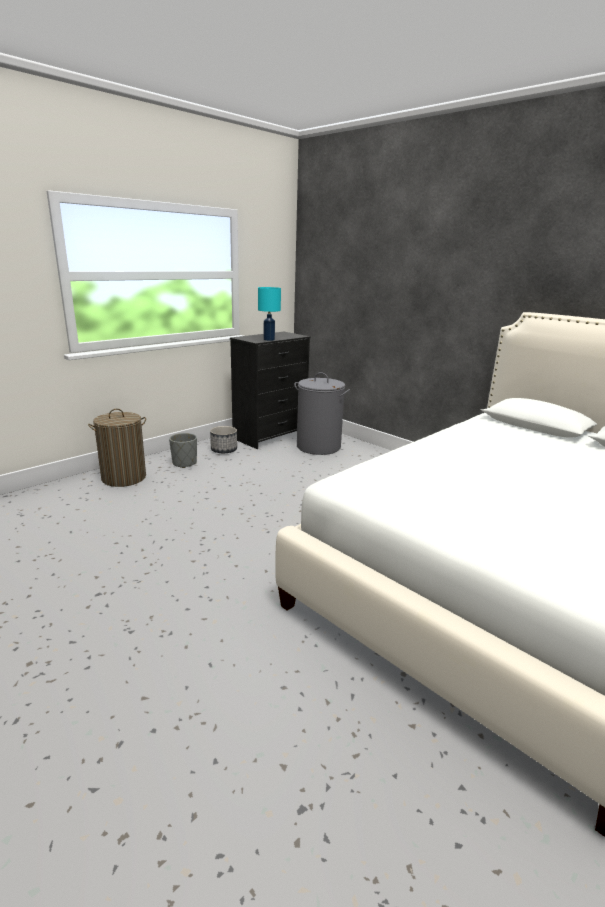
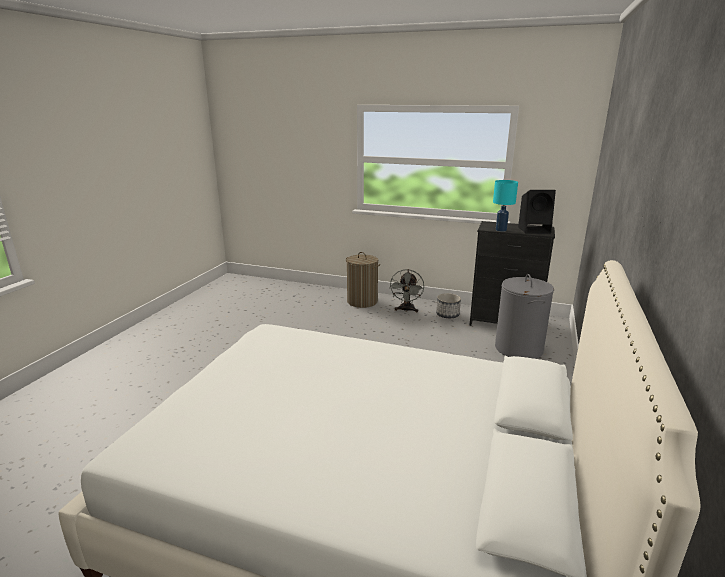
camera: 65 degrees right, 0 degrees up
(184, 463) = (406, 310): grey planter -> grey fan
(285, 335) = (535, 230): none -> black speaker

